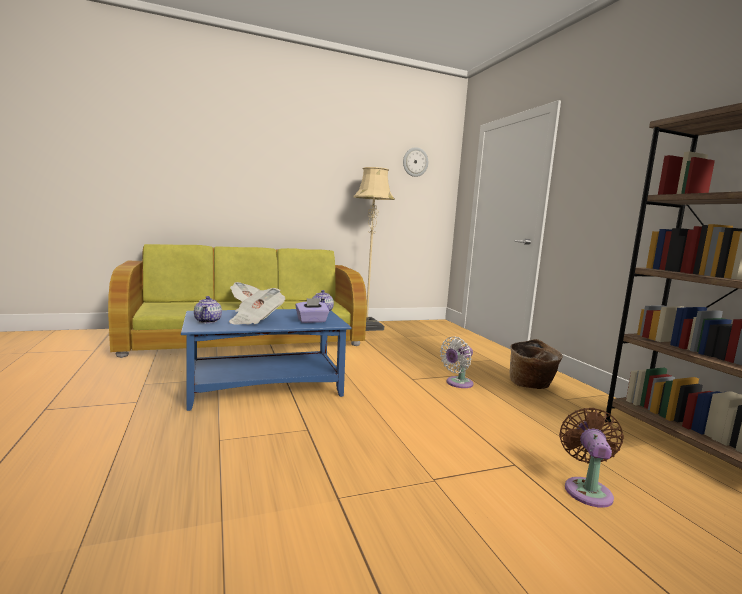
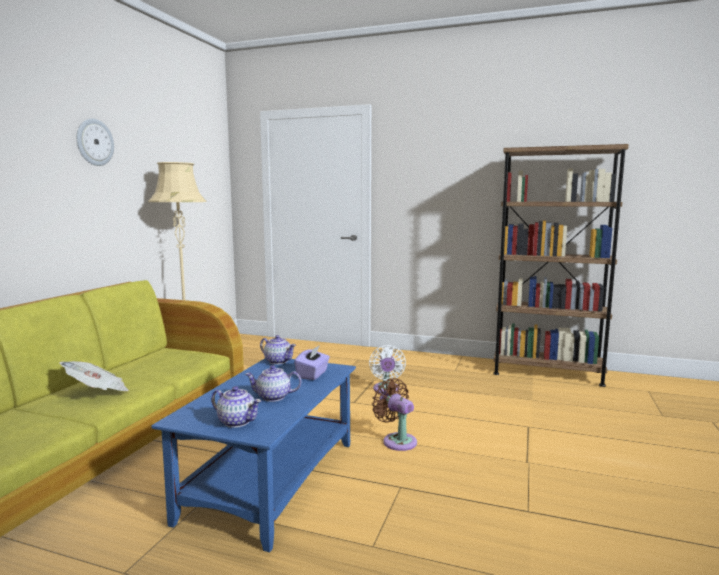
camera: 50 degrees left, 0 degrees up
(256, 320) = (273, 397): newspaper -> teapot
(415, 162) = (193, 150): wall clock -> wall clock (94, 142)
(531, 385) = (422, 368): basket -> none
(587, 489) = (570, 419): brown fan -> brown fan (397, 440)

